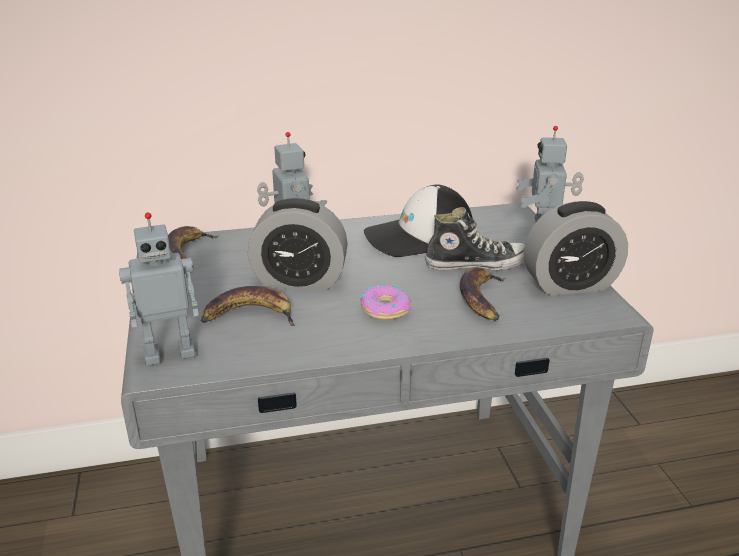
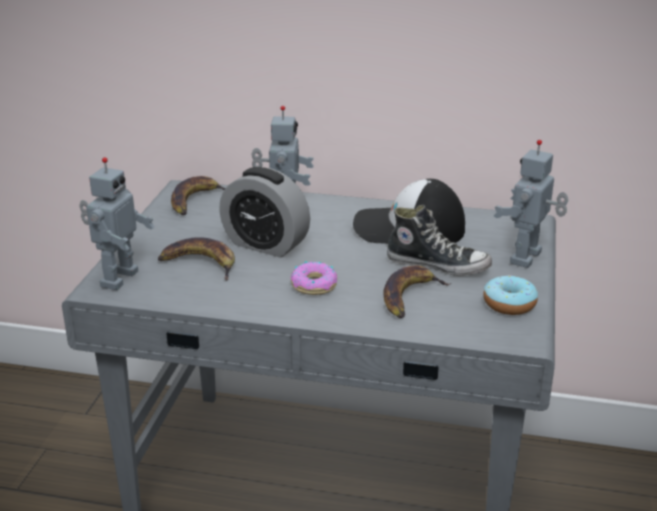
camera: 25 degrees right, 0 degrees up
(169, 353) = (117, 278): toy robot -> toy robot turned 75 degrees counterclockwise
(570, 284) = (509, 304): alarm clock -> donut

